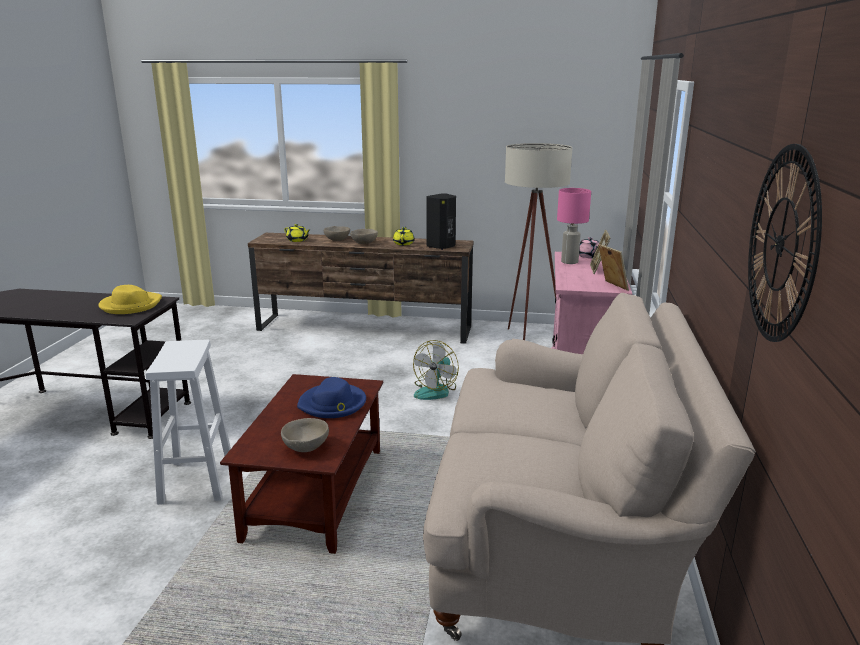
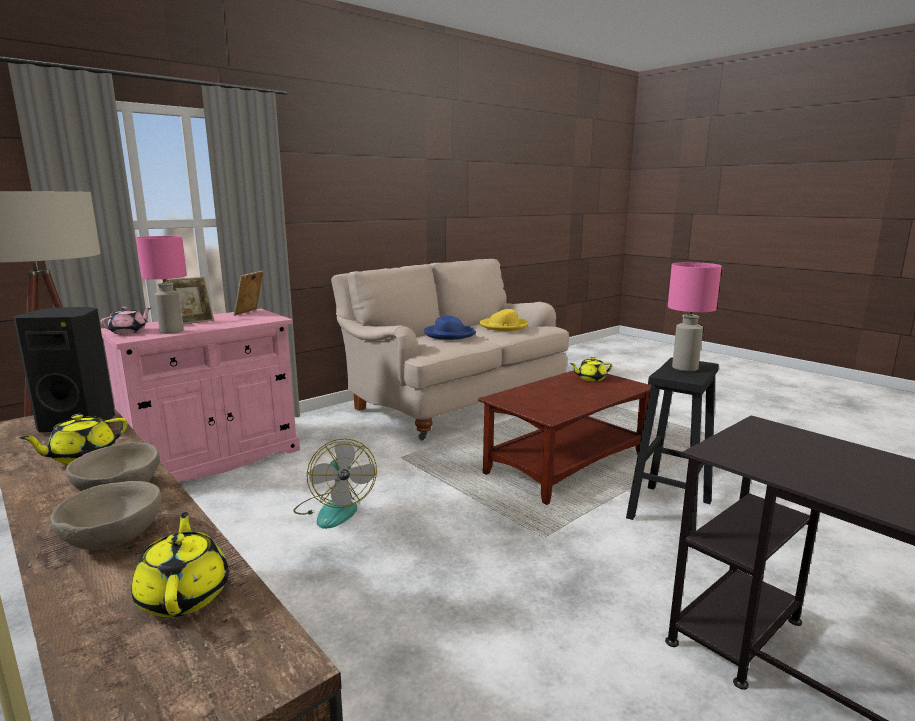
camera: 140 degrees left, 5 degrees down
(130, 305) = (776, 454): yellow hat -> yellow hat (504, 326)
(179, 357) = (685, 368): none -> pink table lamp
(197, 481) = (669, 509): white stool -> black stool
(305, 447) = (590, 378): beige bowl -> yellow teapot
(333, 404) = (543, 393): blue hat -> blue hat (449, 334)
(436, 390) = (334, 509): fan -> fan turned 90 degrees clockwise
(781, 244) = (458, 188): wall clock -> none

